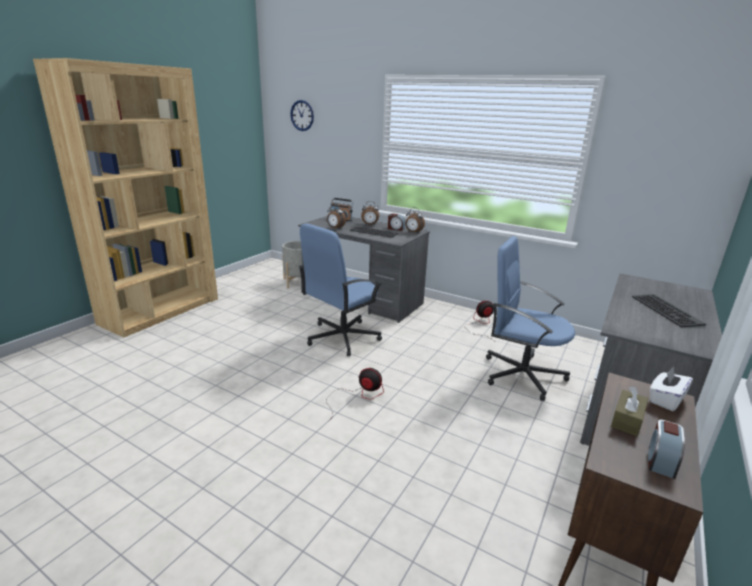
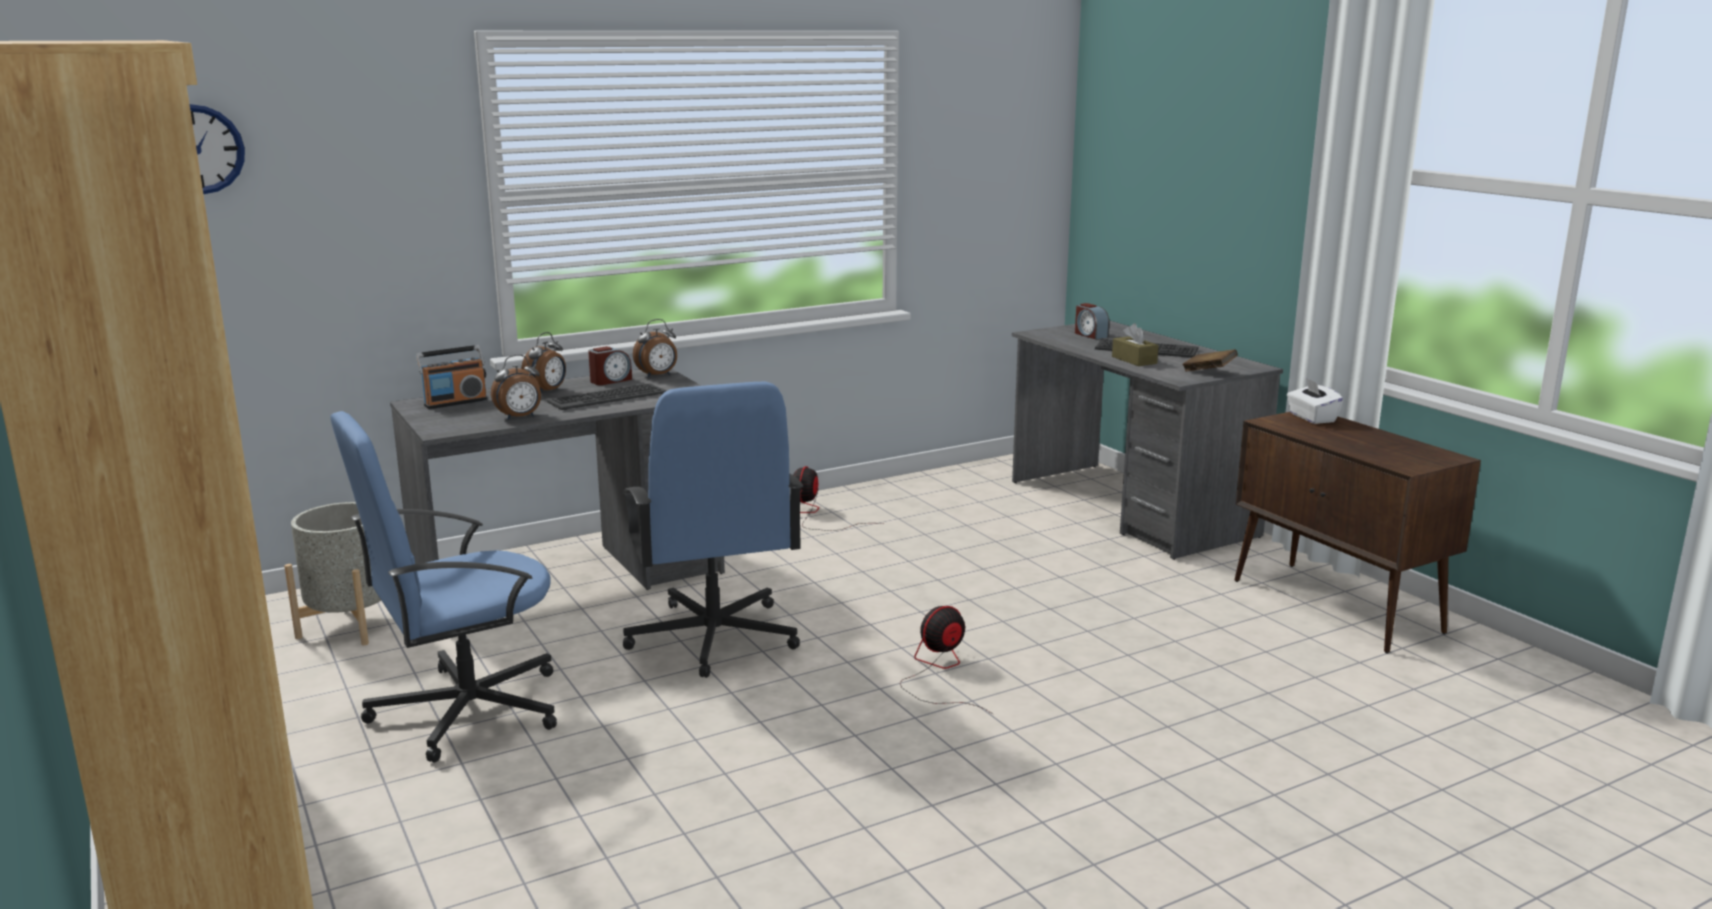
camera: 60 degrees left, 5 degrees down
(521, 374) = (994, 538): blue office chair -> blue office chair (465, 710)
(627, 420) = (1340, 440): brown tissue box -> brown tissue box (1134, 360)
(654, 336) = (1208, 372): none -> brown book
(660, 461) = (1410, 450): alarm clock -> alarm clock (1090, 335)

